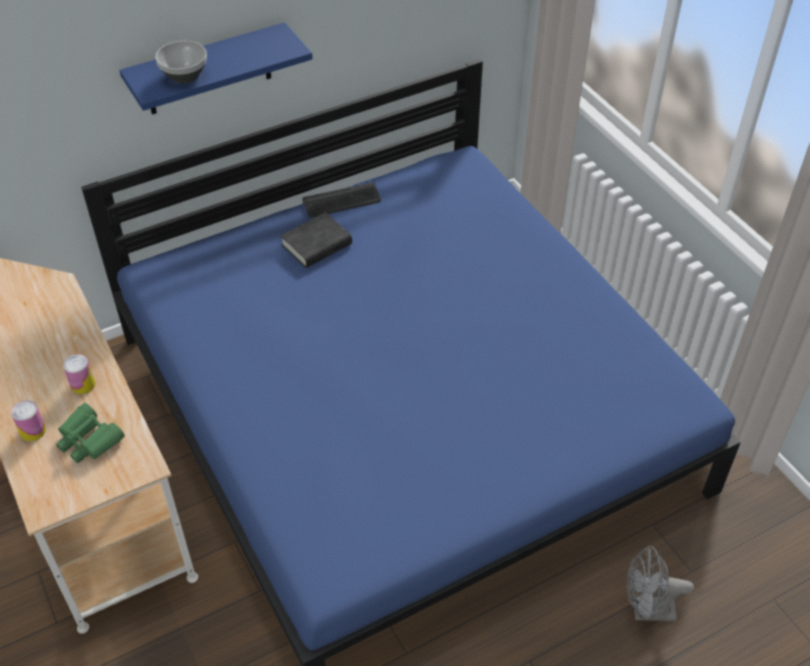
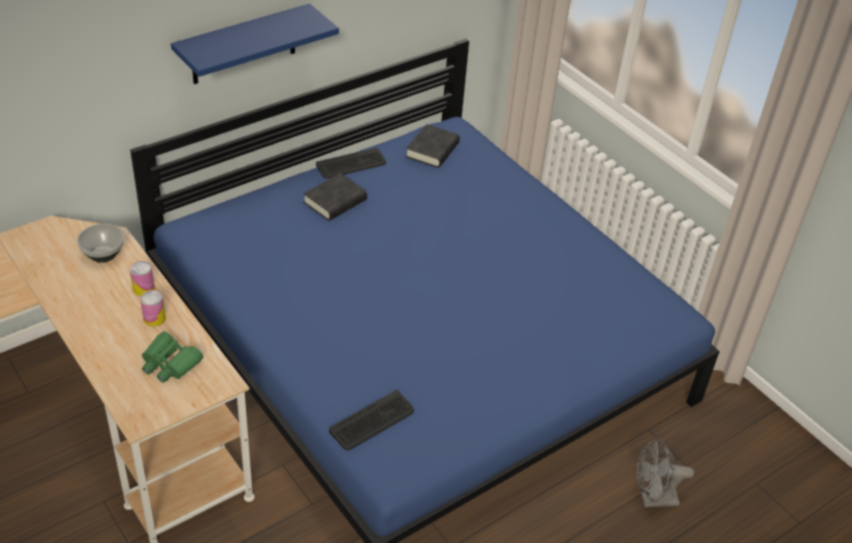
camera: 10 degrees left, 5 degrees down
(33, 431) = (116, 358): can -> can (143, 289)
(185, 75) = (231, 47): bowl -> bowl (103, 254)
(314, 514) = (372, 421): none -> keyboard
(435, 186) = (432, 150): none -> black book

